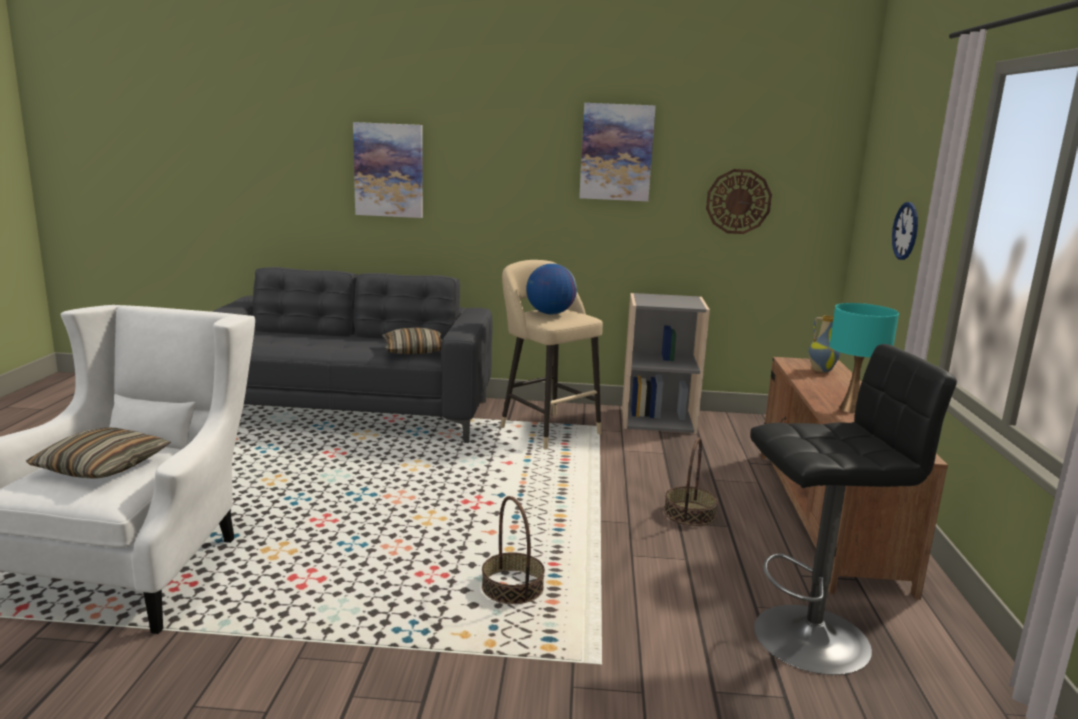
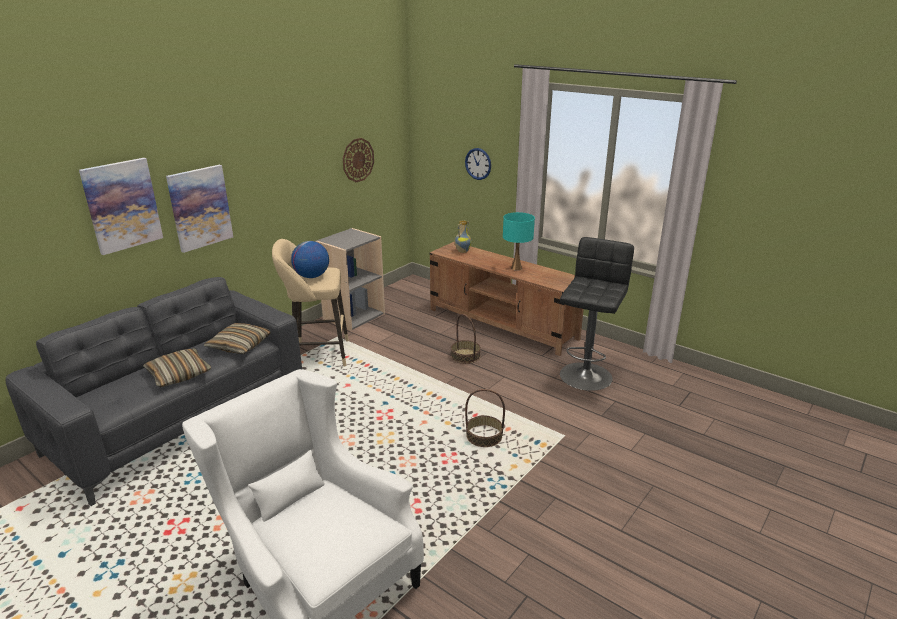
camera: 55 degrees left, 10 degrees up
(102, 467) = (328, 525): pillow -> pillow (179, 374)
(616, 152) = (288, 145): picture -> picture (200, 207)

